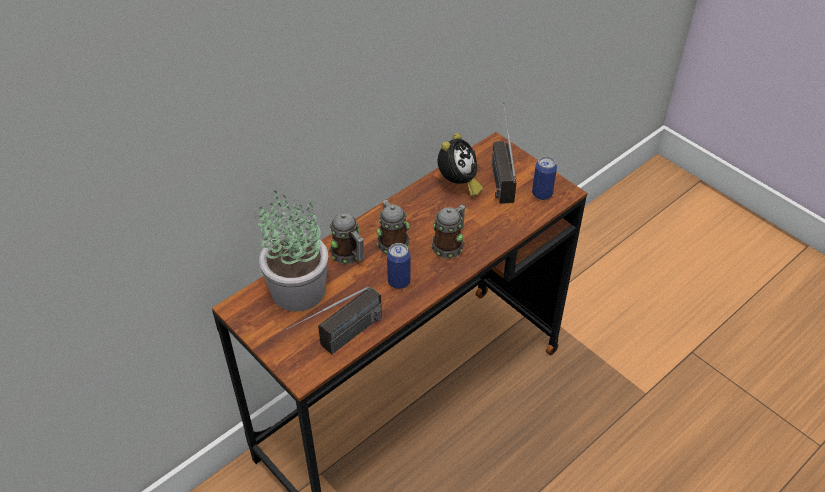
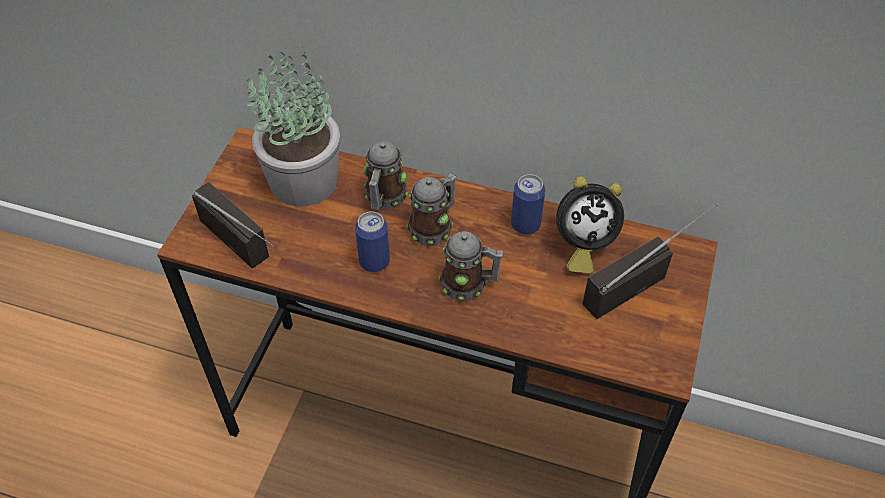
camera: 60 degrees right, 5 degrees up
(339, 342) = (251, 250): radio -> radio turned 150 degrees counterclockwise
(542, 194) = (640, 344): can -> can (525, 225)

